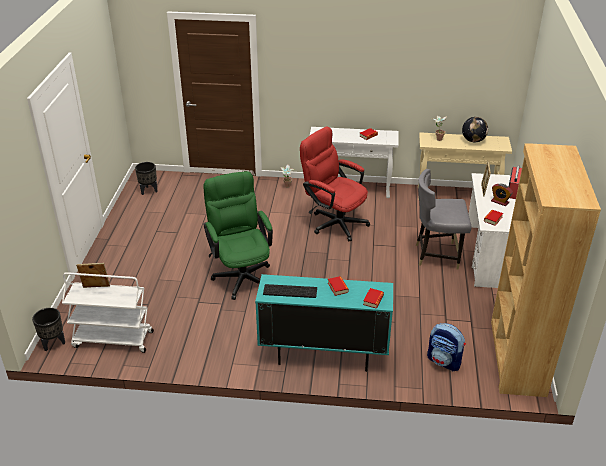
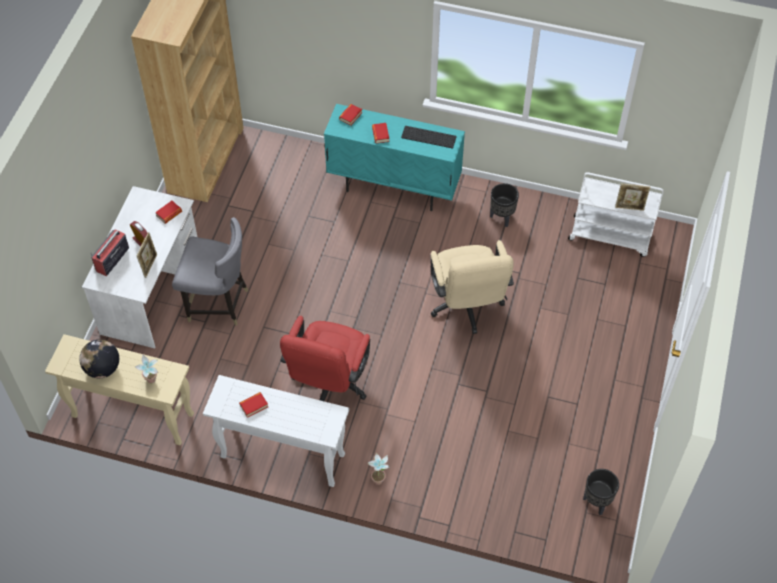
camera: 170 degrees left, 20 degrees up
(53, 343) = (672, 240): black planter -> black planter (501, 217)
(241, 274) = (467, 307): green office chair -> beige office chair
(334, 222) = (329, 385): red office chair -> red office chair turned 60 degrees clockwise
(444, 361) = (278, 165): backpack -> none

